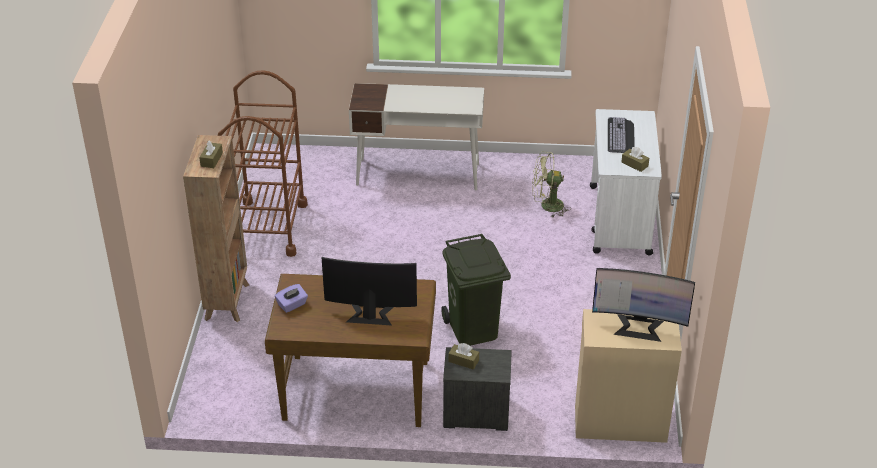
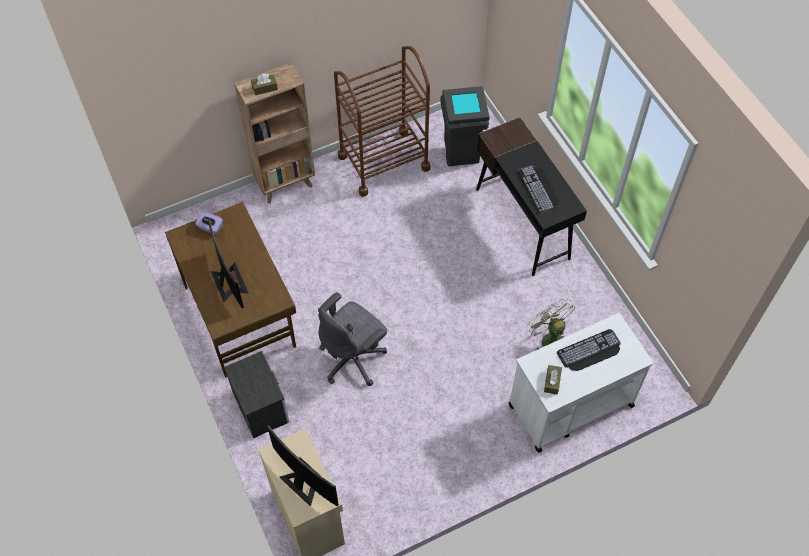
camera: 60 degrees right, 20 degrees up
(306, 178) = (460, 152): none -> grey trash can
(418, 174) = (522, 224): white desk -> black desk
(440, 101) = (539, 189): none -> keyboard
(463, 361) = (252, 370): brown tissue box -> none
(472, 329) = (353, 358): green trash can -> grey office chair
(639, 327) = (304, 481): monitor -> monitor turned 150 degrees clockwise

